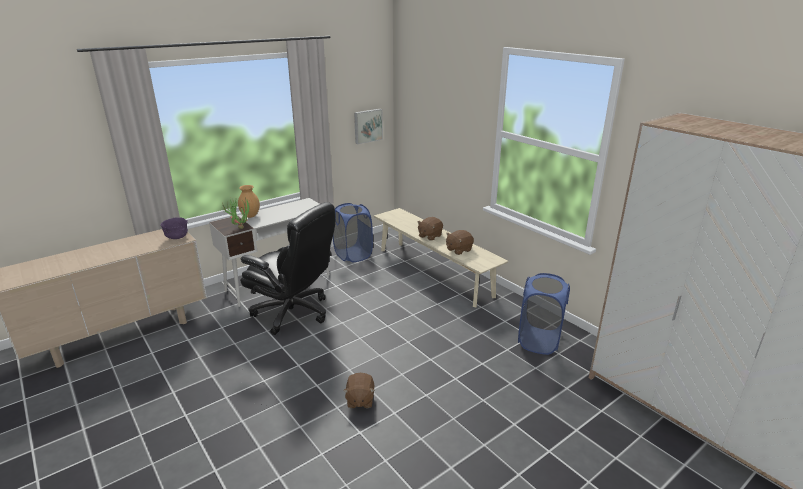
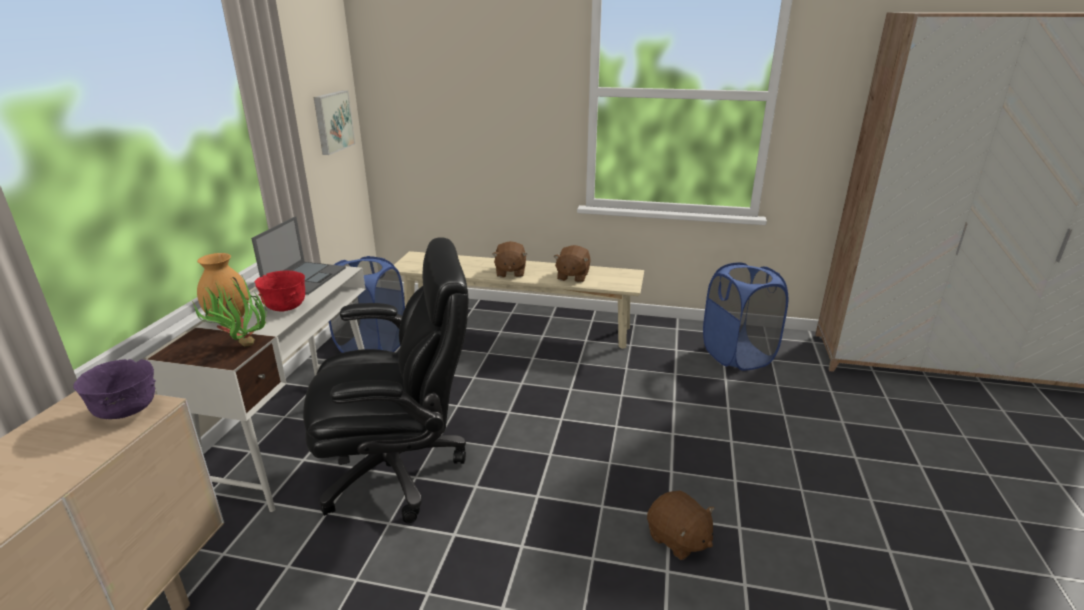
camera: 40 degrees left, 0 degrees up
(273, 217) = (285, 308): none -> red bowl
(300, 206) = (305, 278): none -> laptop

